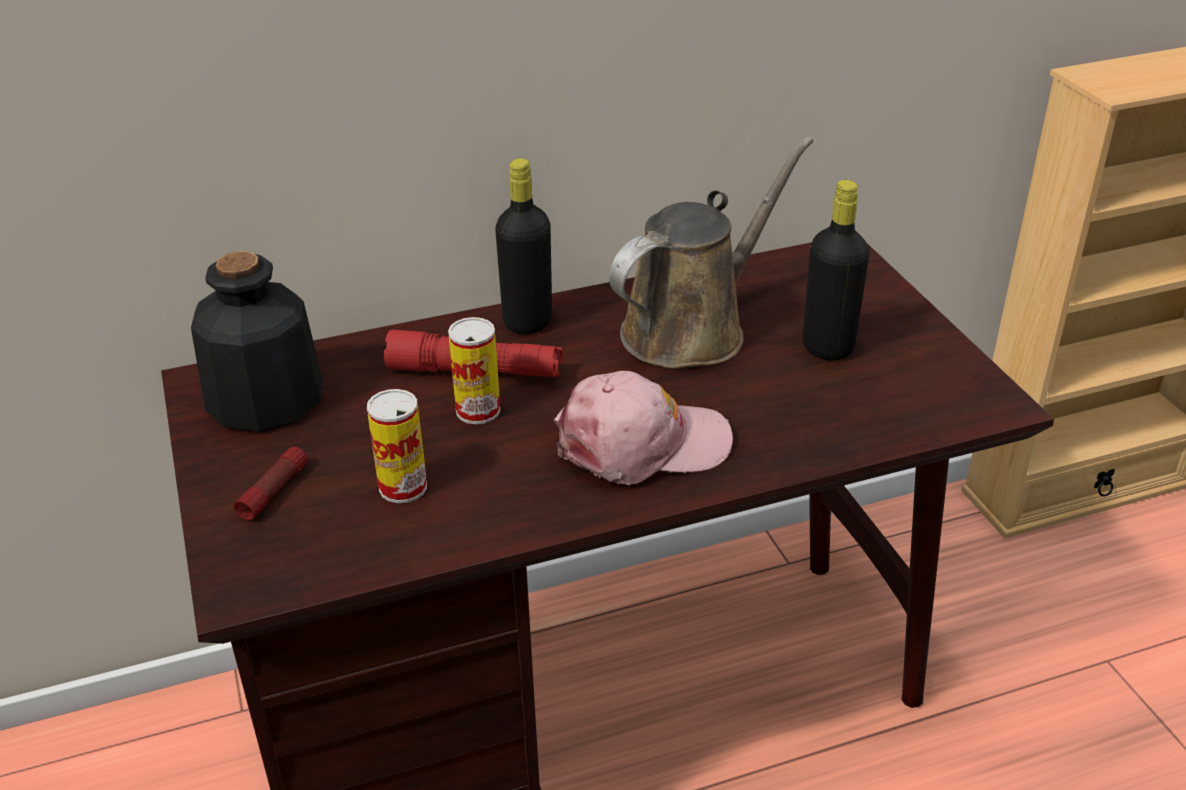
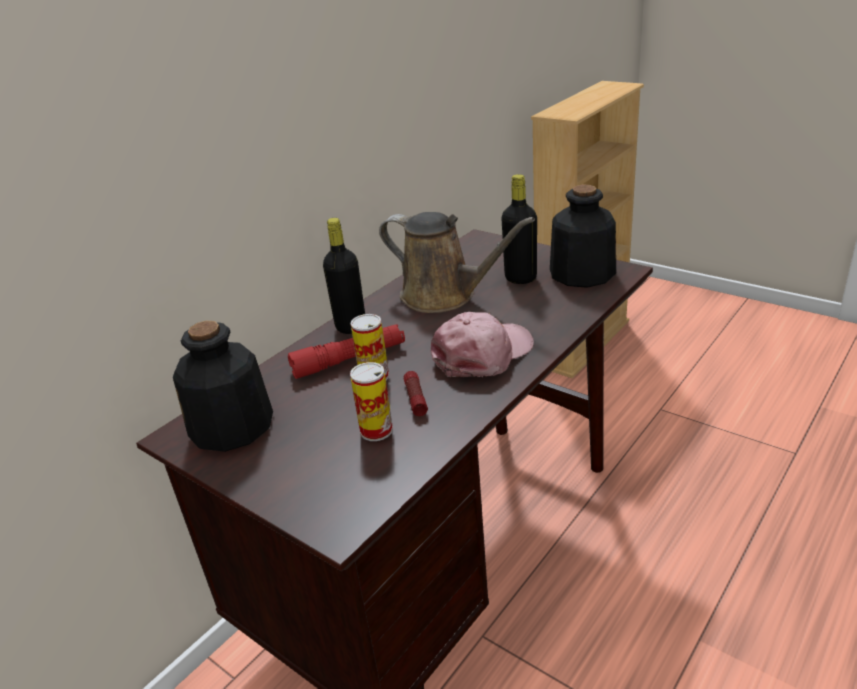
camera: 30 degrees left, 5 degrees down
(274, 491) = (297, 469): flashlight -> flashlight (415, 398)
(692, 329) = (444, 296): brown watering can -> brown watering can turned 105 degrees clockwise
(926, 379) = (581, 273): none -> bottle

